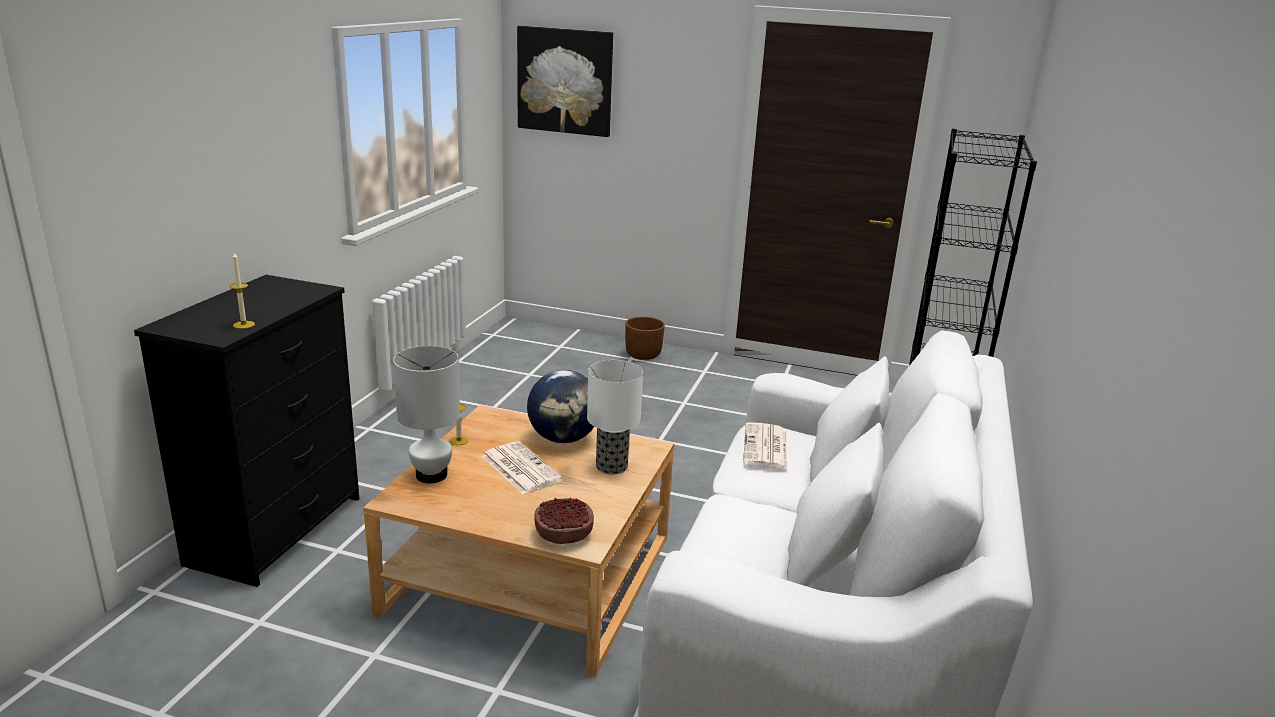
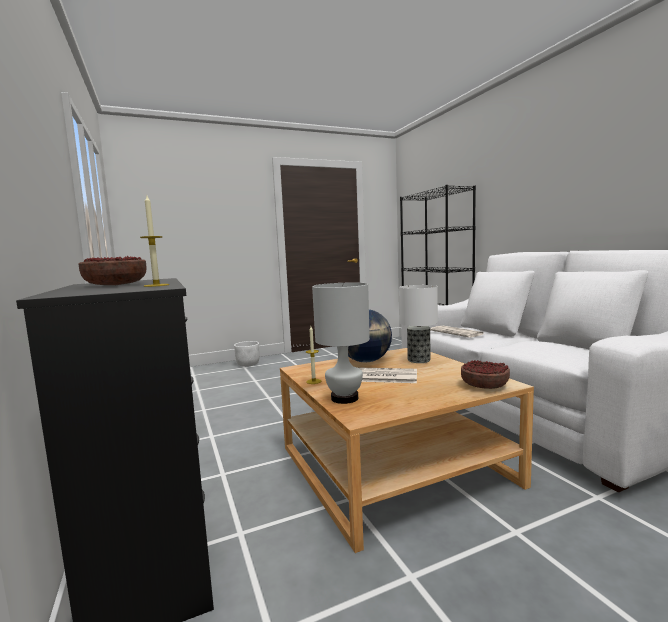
camera: 40 degrees left, 15 degrees down
(248, 304) = (116, 285): none -> bowl
(565, 81) = (160, 205): picture -> none
(643, 355) = (248, 364): brown planter -> white planter

